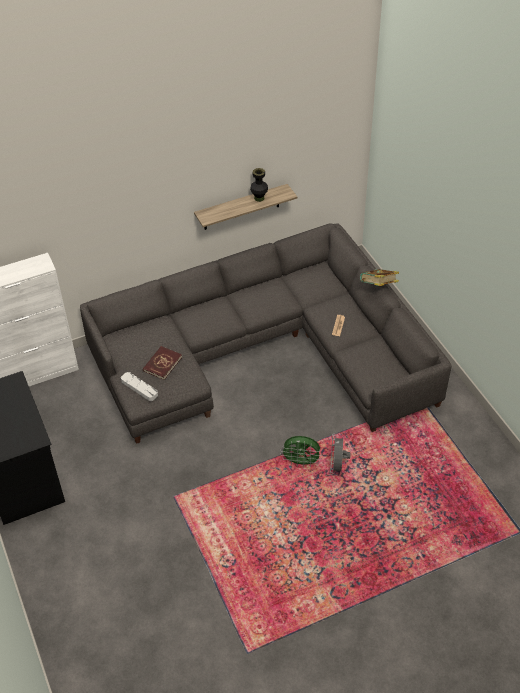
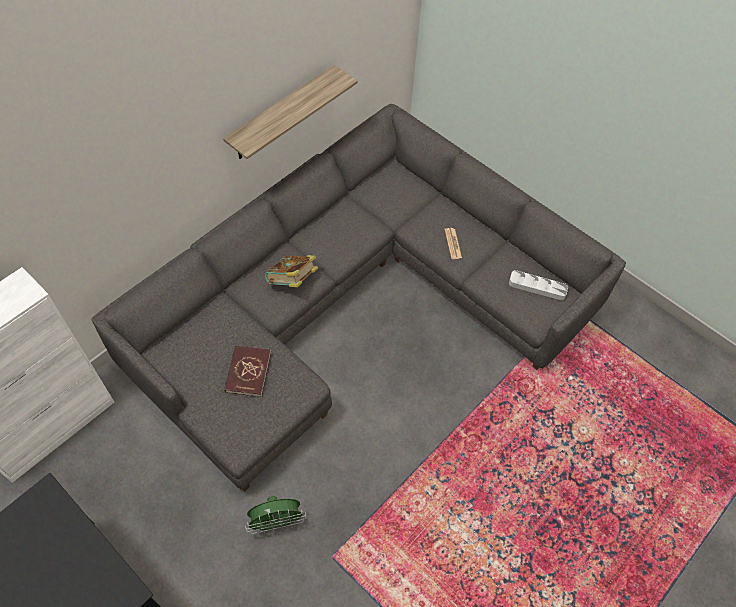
camera: 25 degrees left, 10 degrees up
(139, 388) = (231, 421): grey tray -> grey tray (537, 287)
(259, 198) = (306, 95): black vase -> none
(301, 462) = (473, 442): green fan -> green fan (277, 523)
(337, 467) = (519, 433): grey fan -> none
(378, 287) = (492, 180): book -> book (292, 281)

